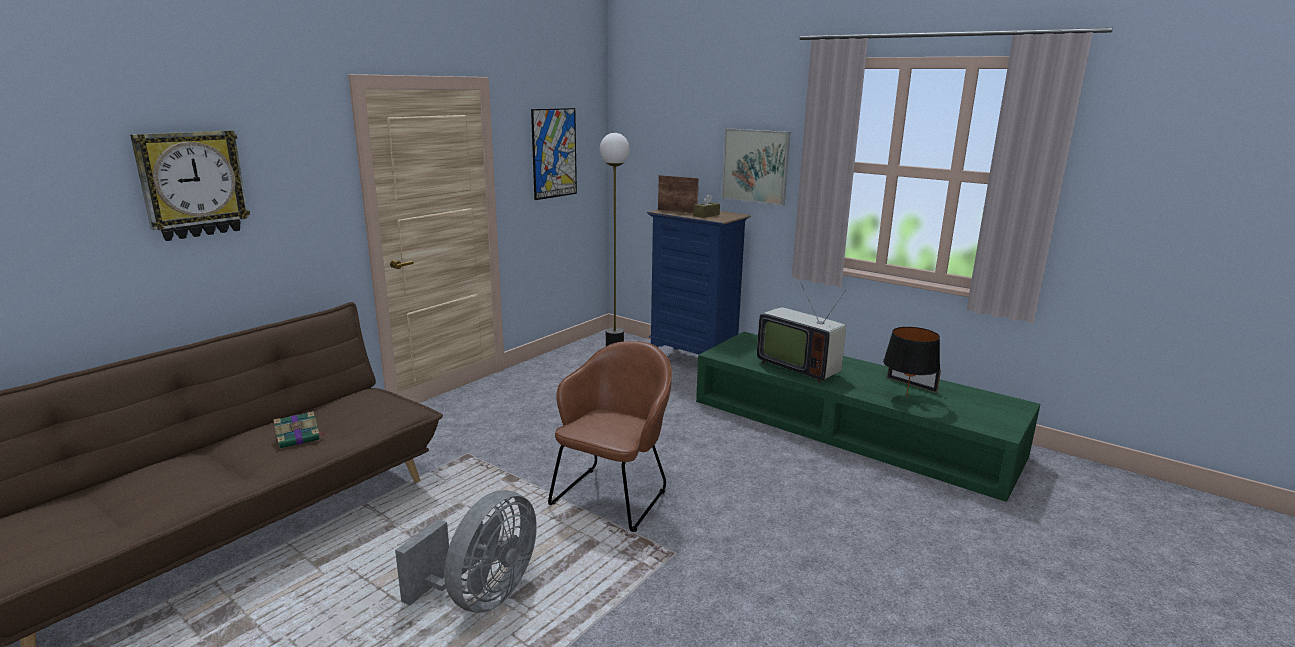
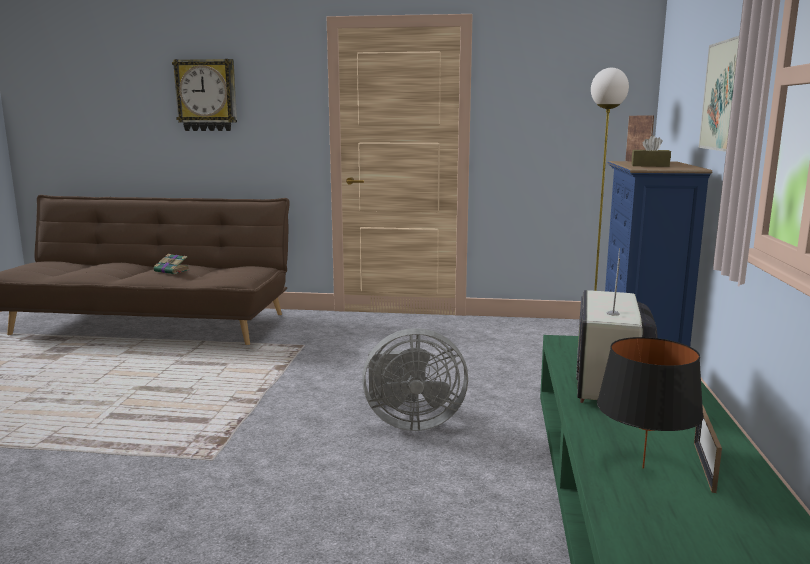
camera: 60 degrees right, 5 degrees down
(481, 596) = (109, 404): grey fan -> grey fan (410, 422)
(554, 153) = (560, 96): picture -> none
(614, 494) = (293, 409): brown armchair -> none

